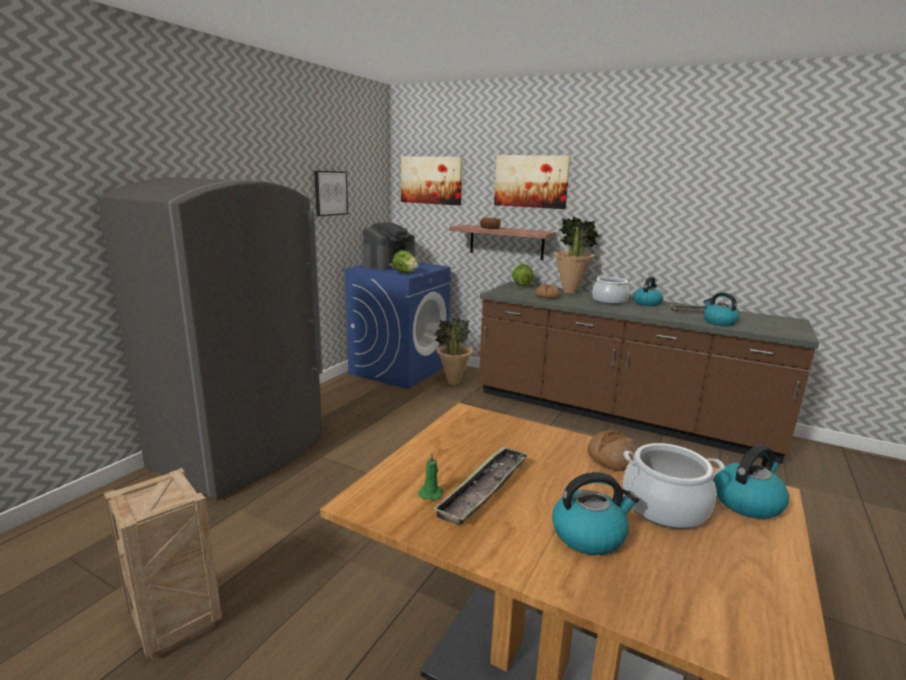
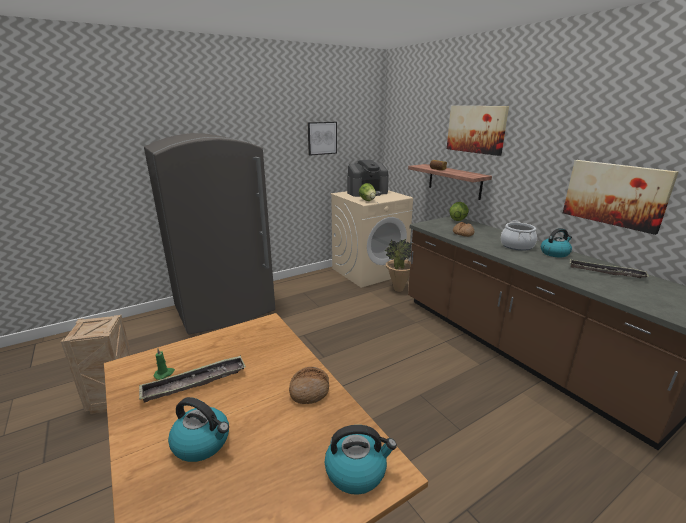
camera: 30 degrees right, 5 degrees up
(399, 369) = (369, 271): blue washing machine -> beige washing machine
(431, 180) = (407, 126): picture -> picture (615, 194)
(570, 292) = (493, 231): potted plant -> none
(664, 507) = (284, 445): cooking pot -> none
(718, 322) = (604, 287): kettle -> none

